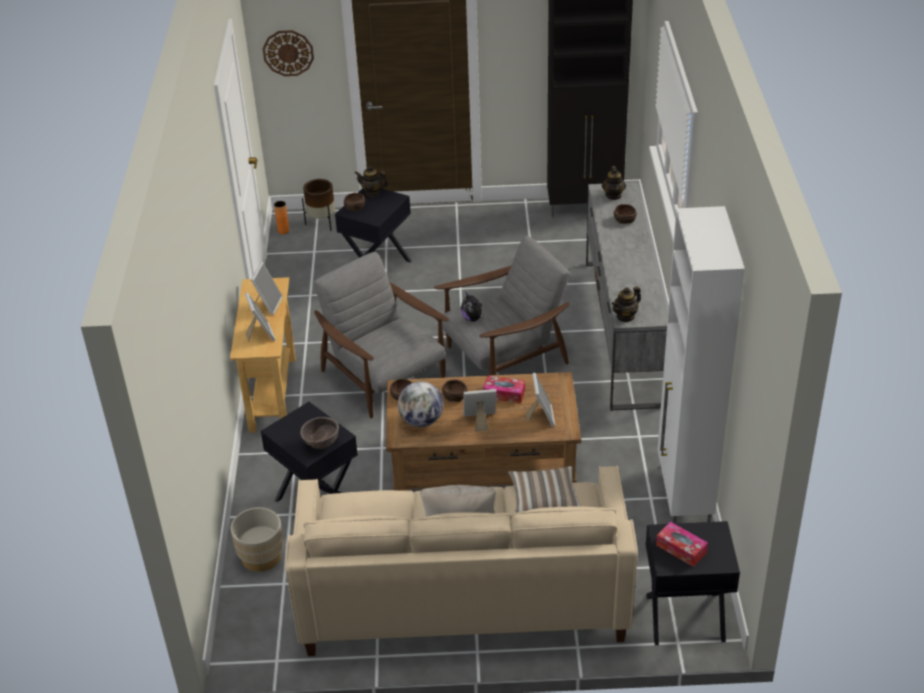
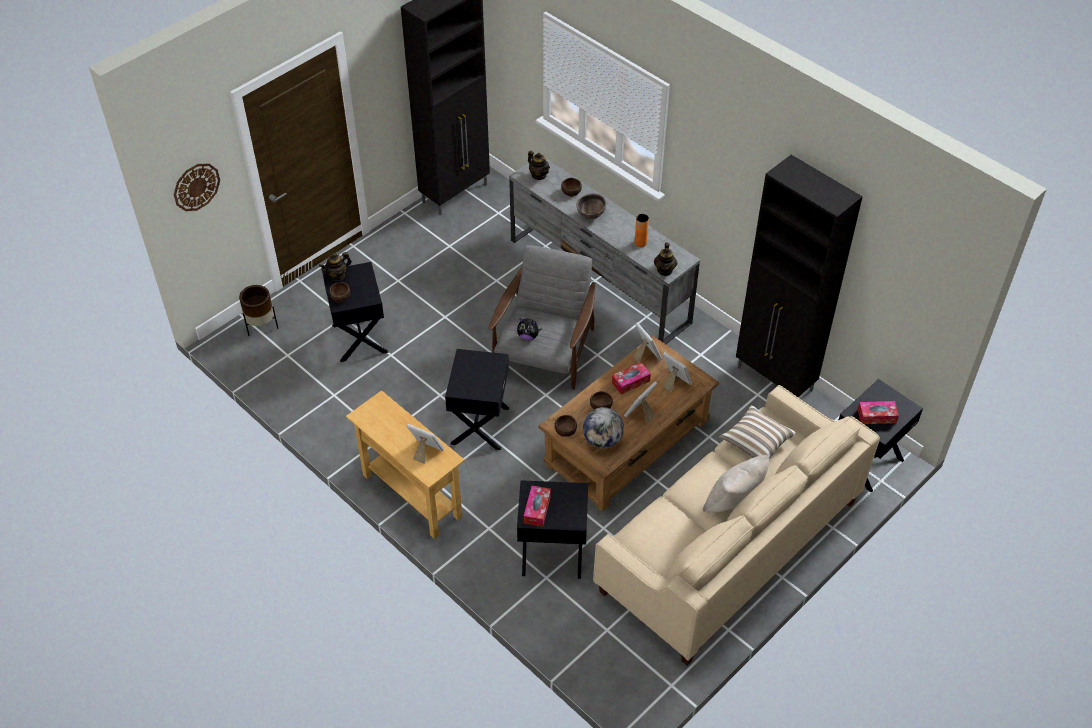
camera: 45 degrees left, 10 degrees up
(261, 557) = (567, 624): beige planter -> none
(267, 305) = (397, 424): picture frame -> picture frame (645, 355)
(283, 231) = (236, 352): orange vase -> orange vase (640, 243)
(292, 428) = (537, 509): none -> tissue box
(321, 445) = (574, 506): brown bowl -> brown bowl (591, 216)
(384, 377) = (479, 425): grey armchair -> black side table
(683, 497) = (775, 380): white cabinet -> black cabinet

